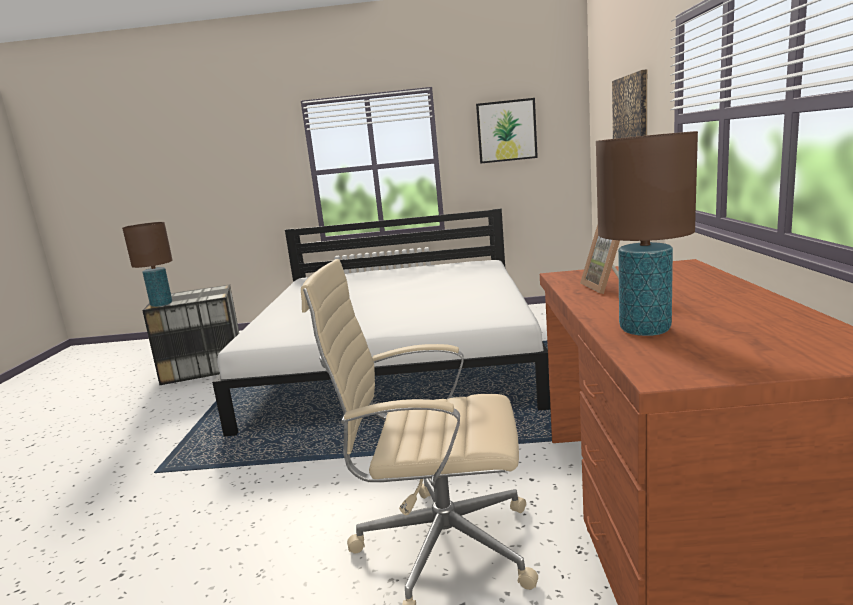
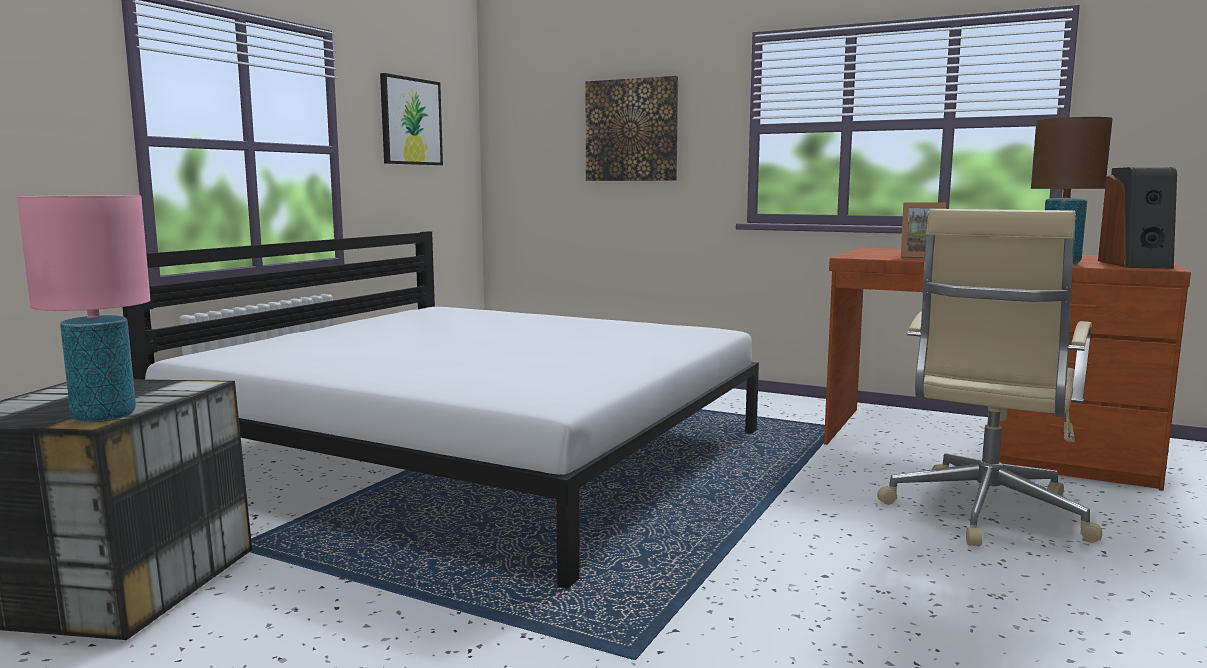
camera: 65 degrees left, 5 degrees down
(161, 304) = (103, 416): brown table lamp -> pink table lamp
(703, 360) = (1136, 264): none -> speaker

